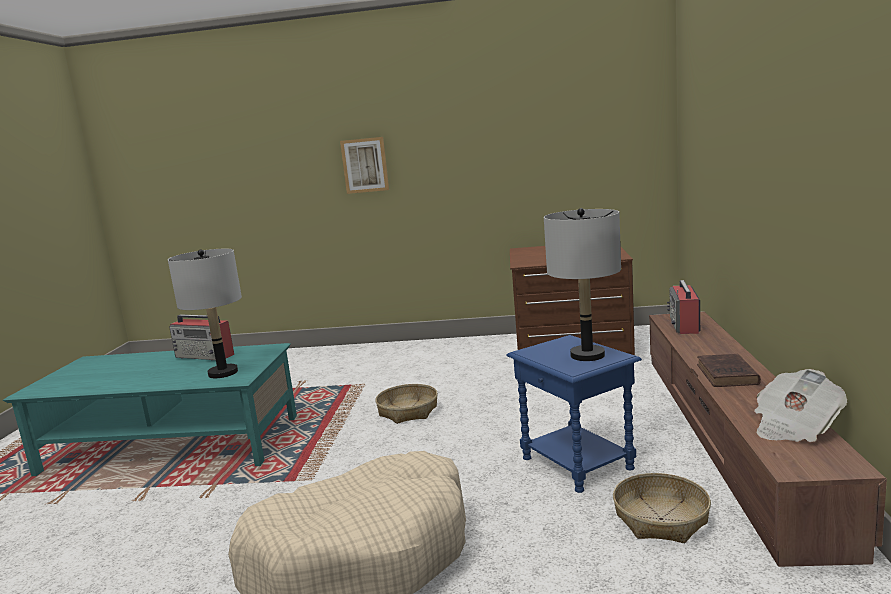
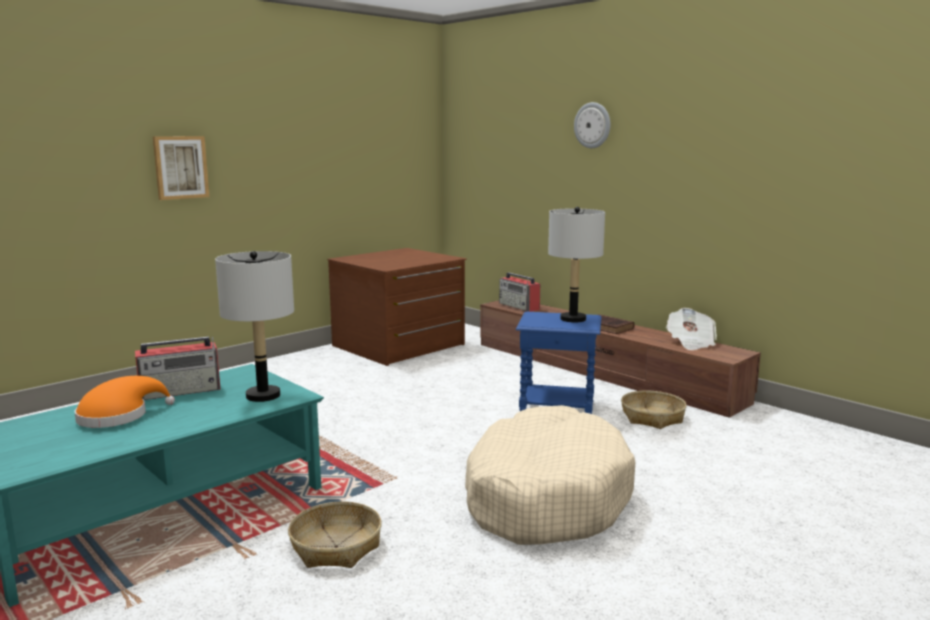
camera: 50 degrees left, 0 degrees up
(142, 366) = (118, 416): none -> orange hat
(408, 411) = (364, 415): basket -> basket (336, 546)
(755, 82) = (592, 125): none -> wall clock

